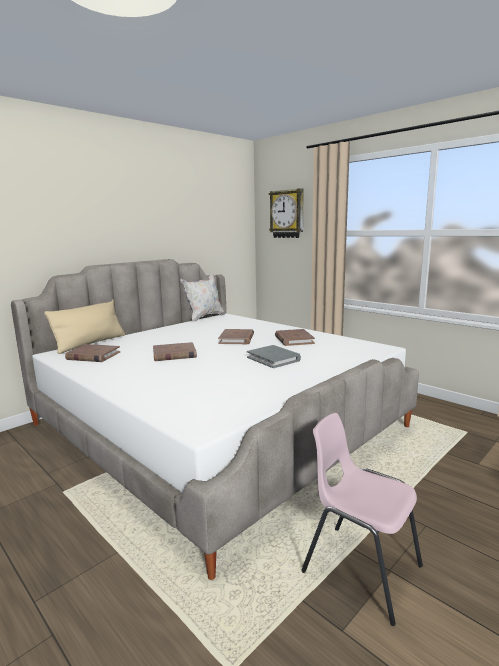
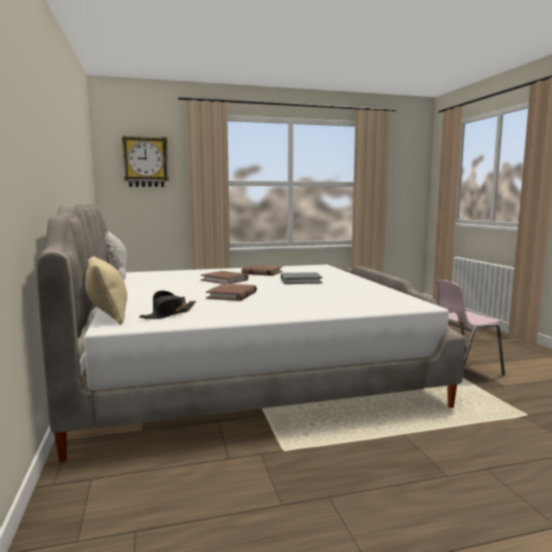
camera: 60 degrees left, 5 degrees down
(93, 356) = (169, 314): brown book -> black hat

